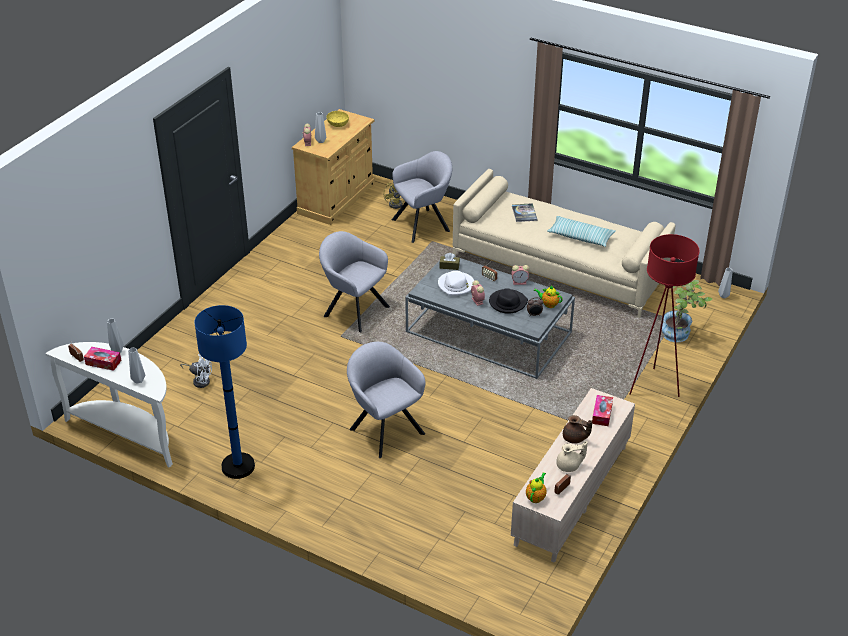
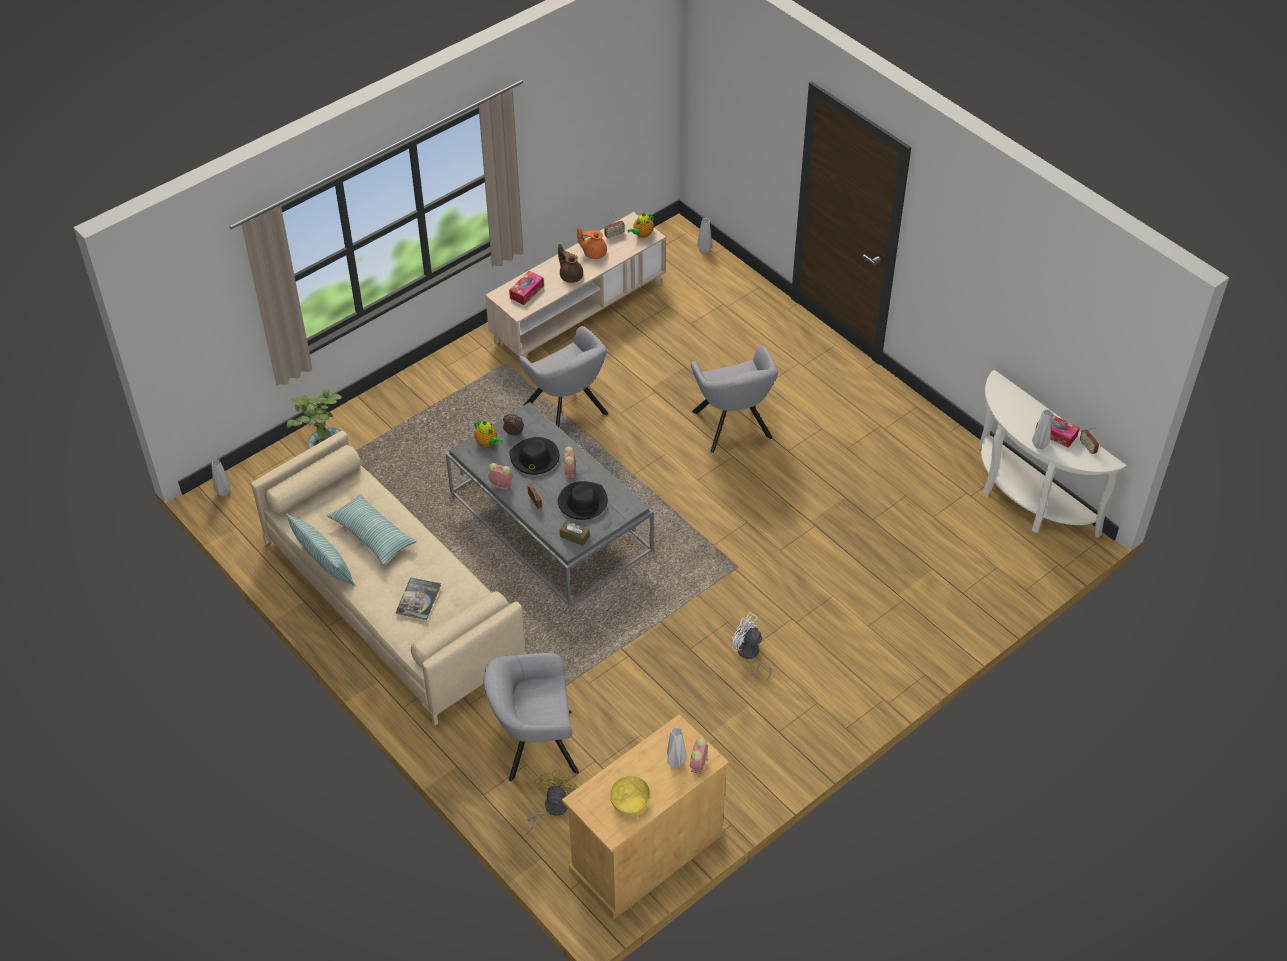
camera: 160 degrees left, 10 degrees up
(137, 380) = (1016, 400): grey vase -> grey vase (705, 250)
(200, 380) = (932, 549): white fan -> white fan (749, 655)
(238, 466) = (906, 427): blue floor lamp -> none
(353, 310) = (705, 605): grey armchair -> grey armchair (568, 413)
(456, 285) = (582, 502): white hat -> black hat
(569, 466) = (593, 253): beige teapot -> orange teapot
(598, 218) = (323, 562): none -> pillow
(653, 386) = (411, 398): red floor lamp -> none

